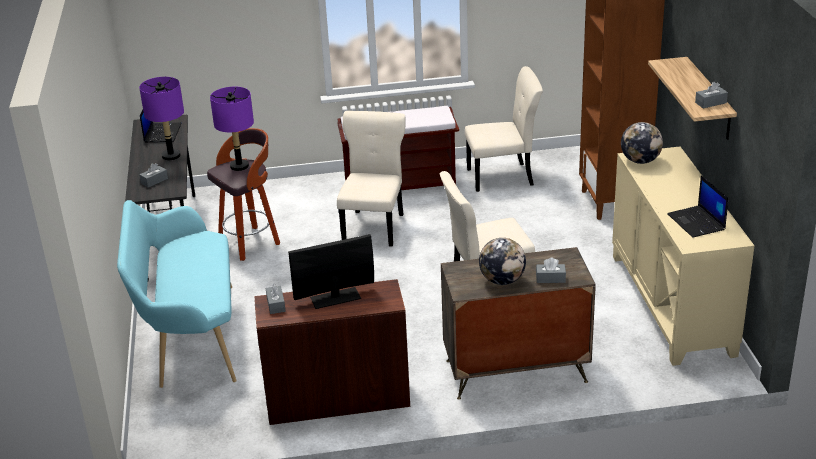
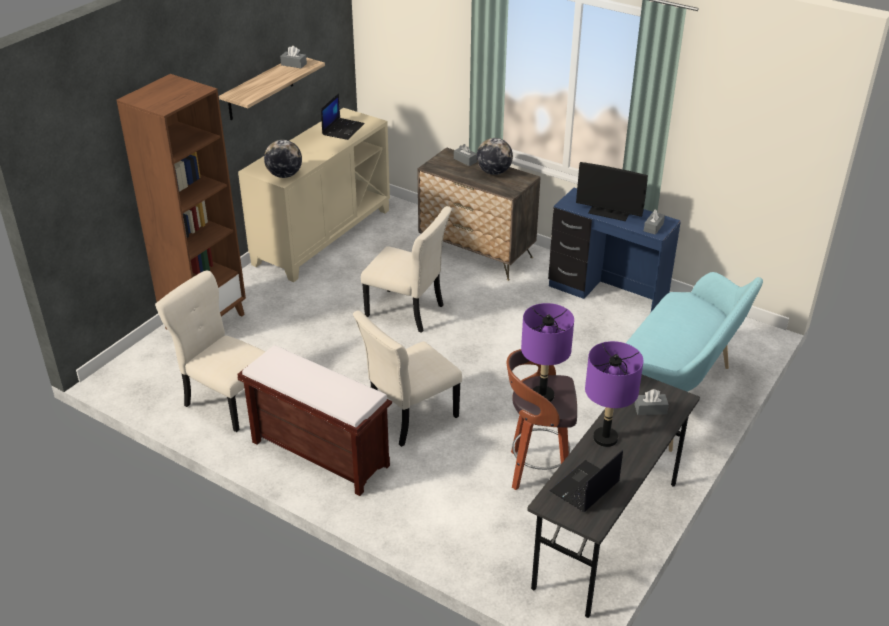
camera: 140 degrees left, 5 degrees up
(337, 398) = (606, 295): brown desk -> blue desk

